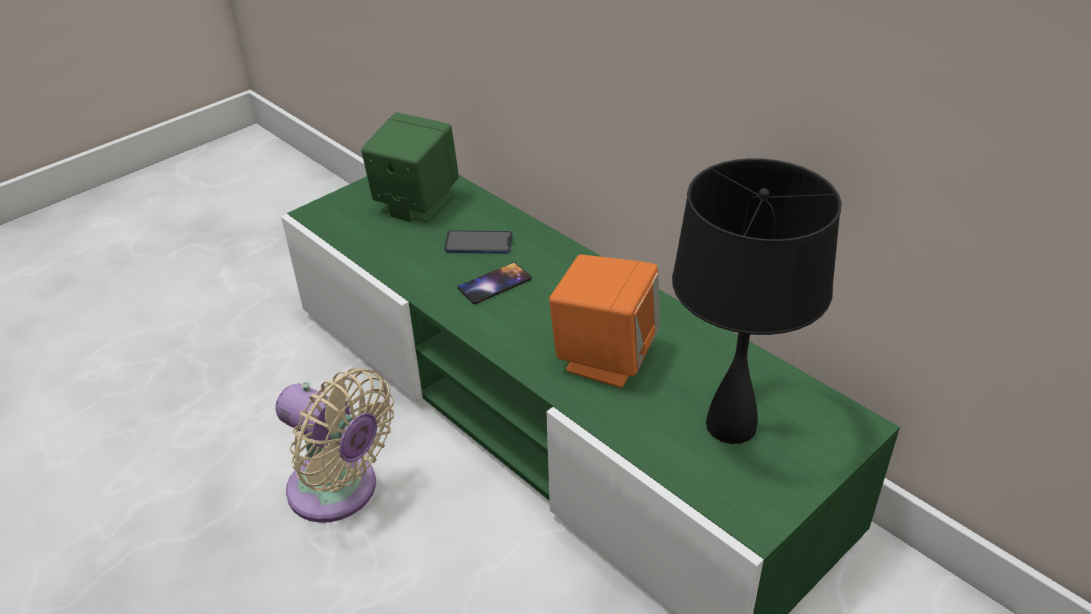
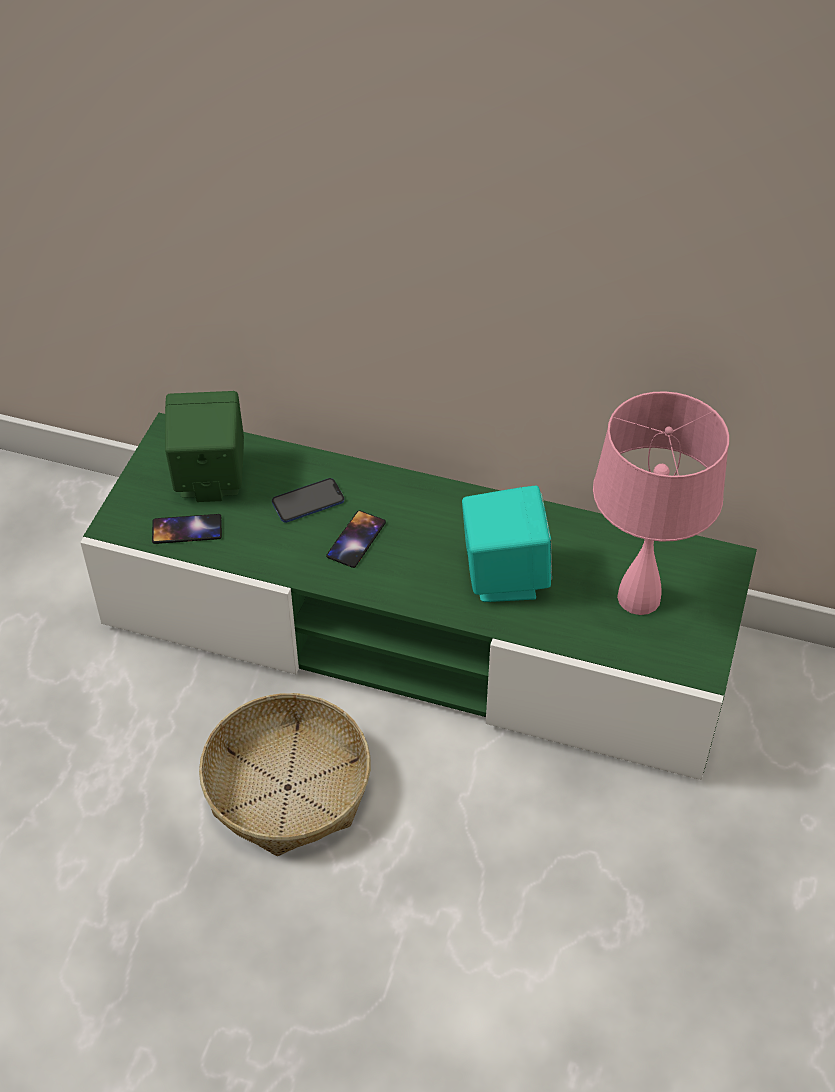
camera: 30 degrees left, 10 degrees up
(339, 492) = (287, 787): beige fan -> basket
(365, 233) = (187, 530): none -> phone
(604, 358) = (503, 576): orange speaker -> turquoise speaker
(731, 424) = (638, 597): black table lamp -> pink table lamp

